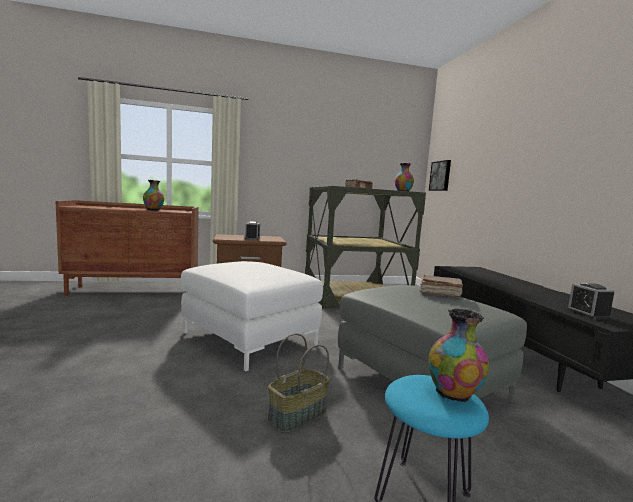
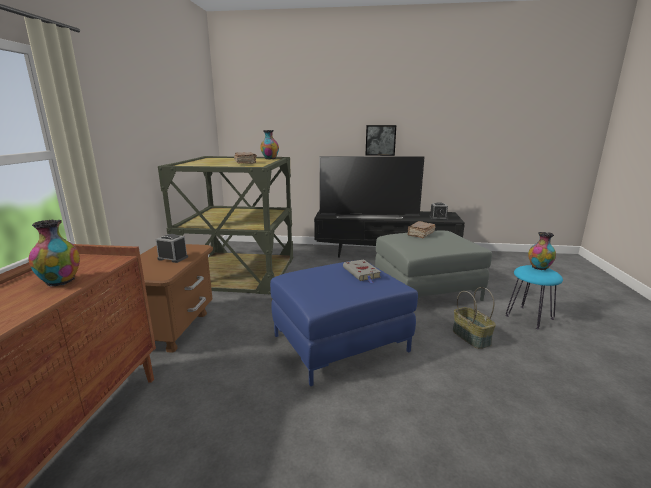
camera: 70 degrees left, 10 degrees up
(249, 338) = (340, 343): white ottoman -> blue ottoman
(265, 272) = (362, 273): none -> grey book
(440, 176) = (245, 133): picture -> picture (380, 140)
(495, 281) = (369, 216): none -> television

